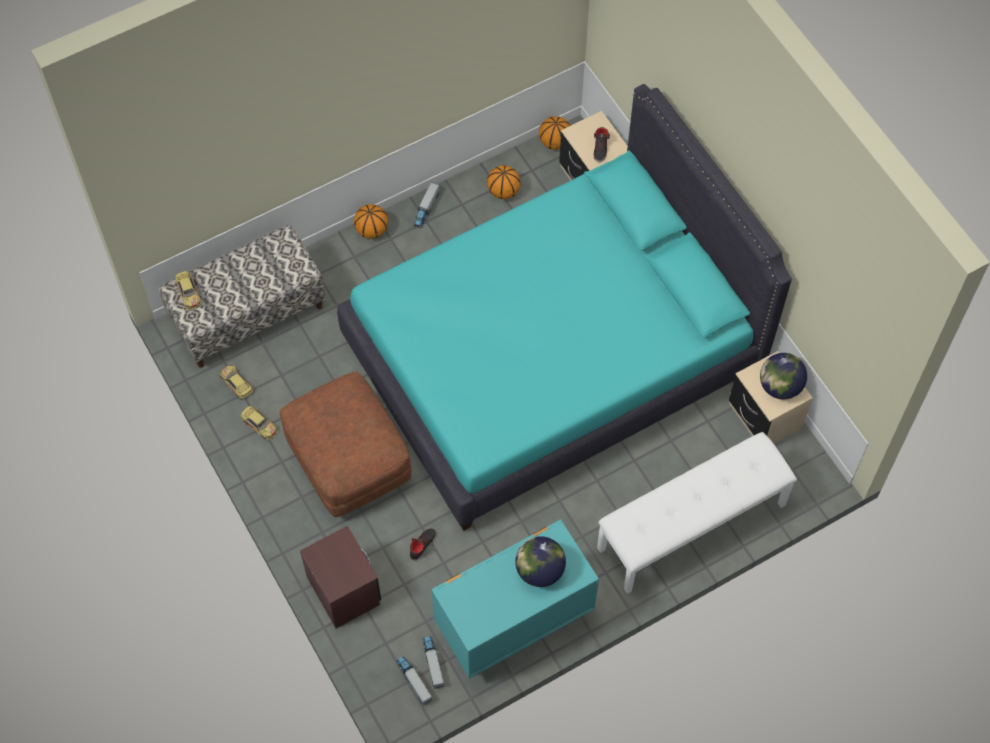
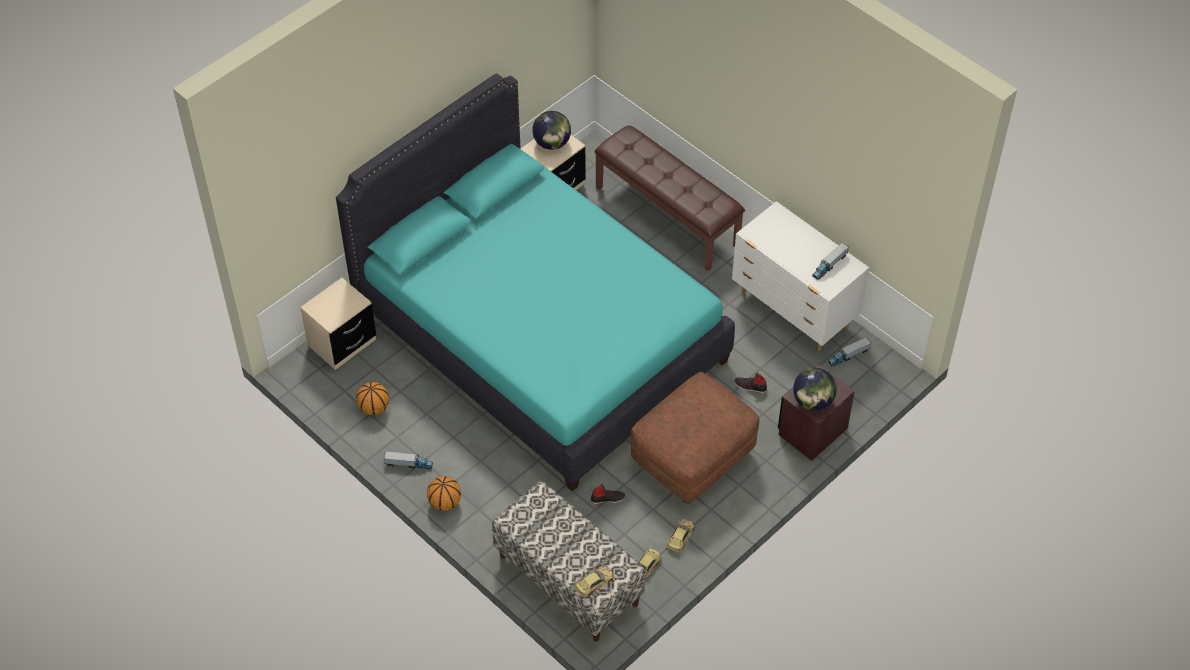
camera: 105 degrees left, 10 degrees down
(414, 681) = (869, 364): toy truck -> toy truck (829, 265)
(512, 624) = (794, 311): turquoise dresser -> white dresser
(539, 570) = (784, 237): globe -> globe (812, 401)
(555, 142) = (307, 380): basketball -> none
(600, 148) = (344, 299): black shoe -> black shoe (608, 498)
(692, 527) = (667, 216): white bench -> brown bench

